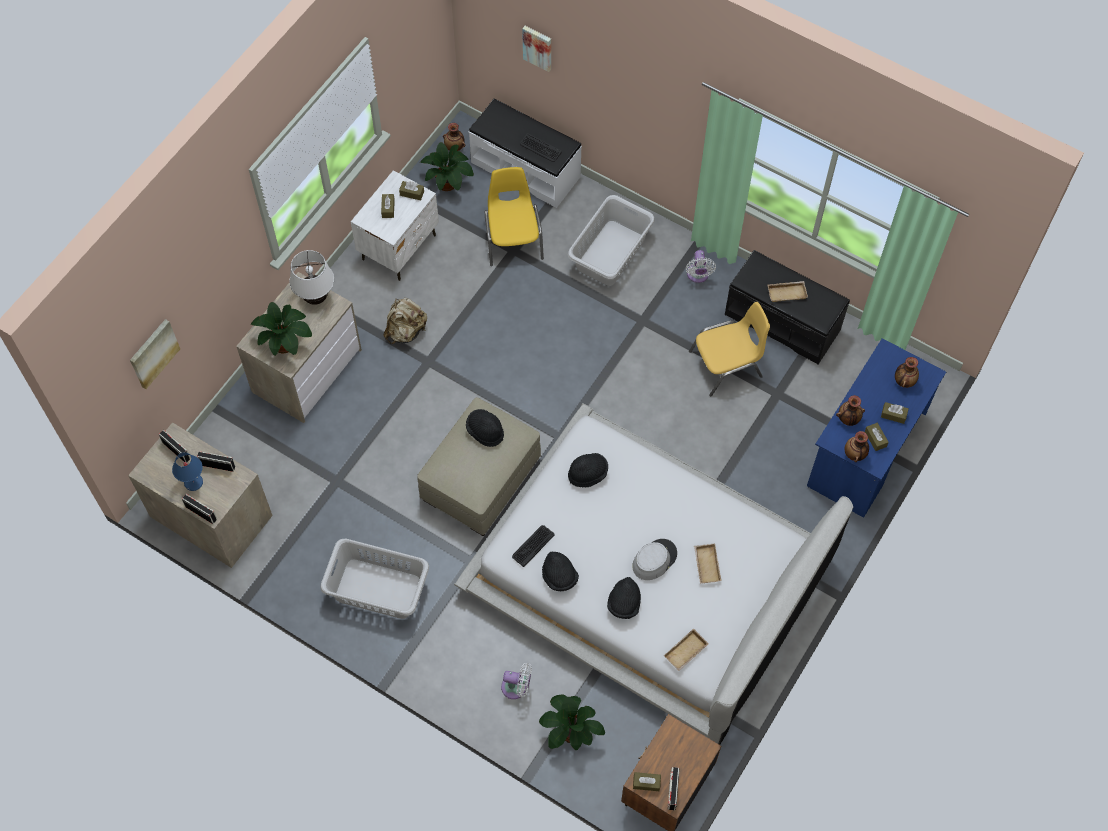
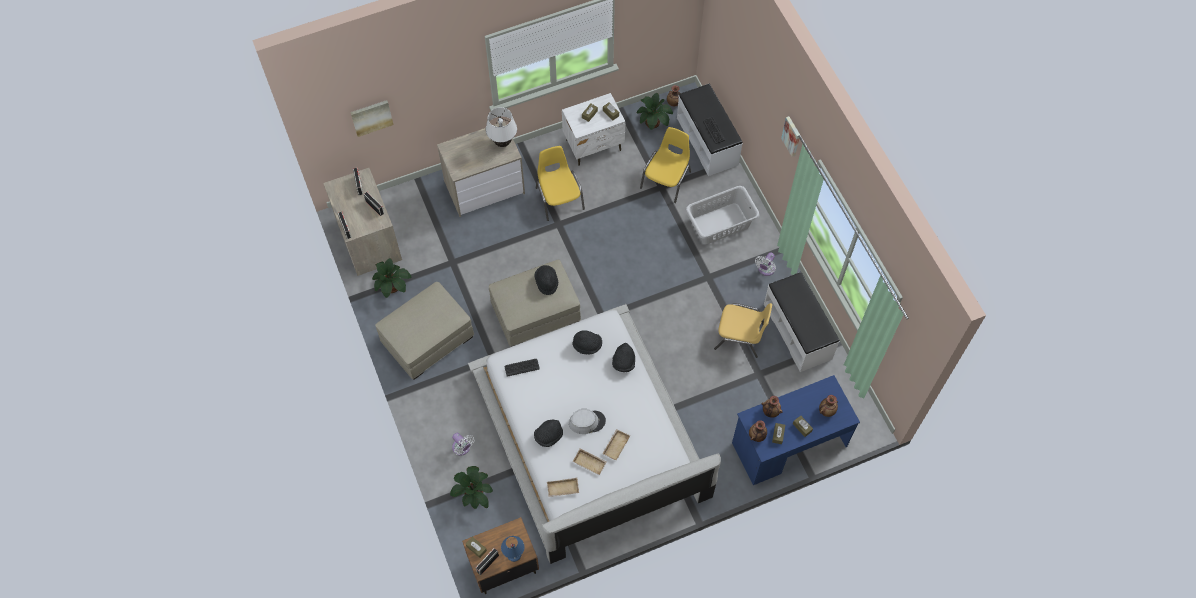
camera: 35 degrees right, 0 degrees up
(193, 483) = (354, 209): blue table lamp -> blue table lamp (513, 554)
(286, 344) = (465, 159): potted plant -> potted plant (392, 287)
(377, 588) = (428, 339): grey laundry basket -> beige ottoman
(406, 331) = (559, 198): beige backpack -> yellow chair
(538, 47) = (735, 61): picture -> picture (792, 136)
(559, 576) = (523, 395): black hat -> black hat (624, 362)
(782, 321) = (798, 331): black bench -> white bench
(787, 292) = (801, 311): beige tray -> beige tray (590, 462)

